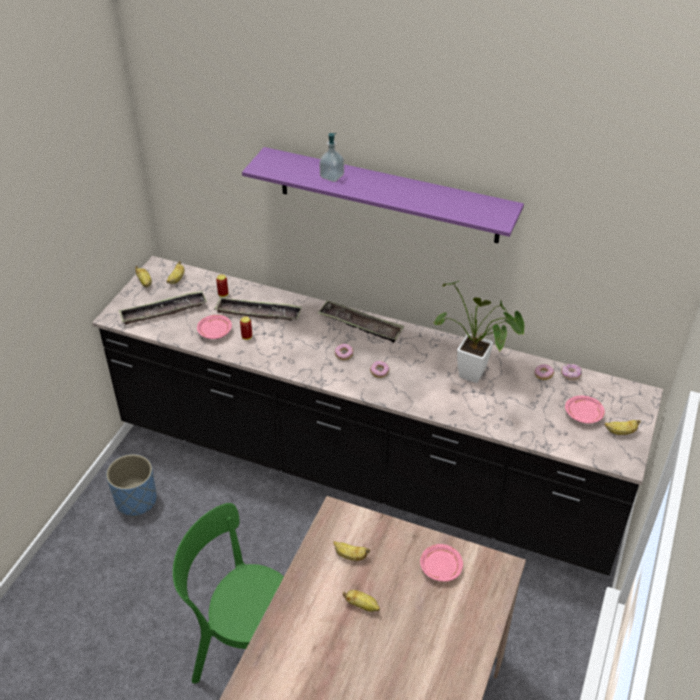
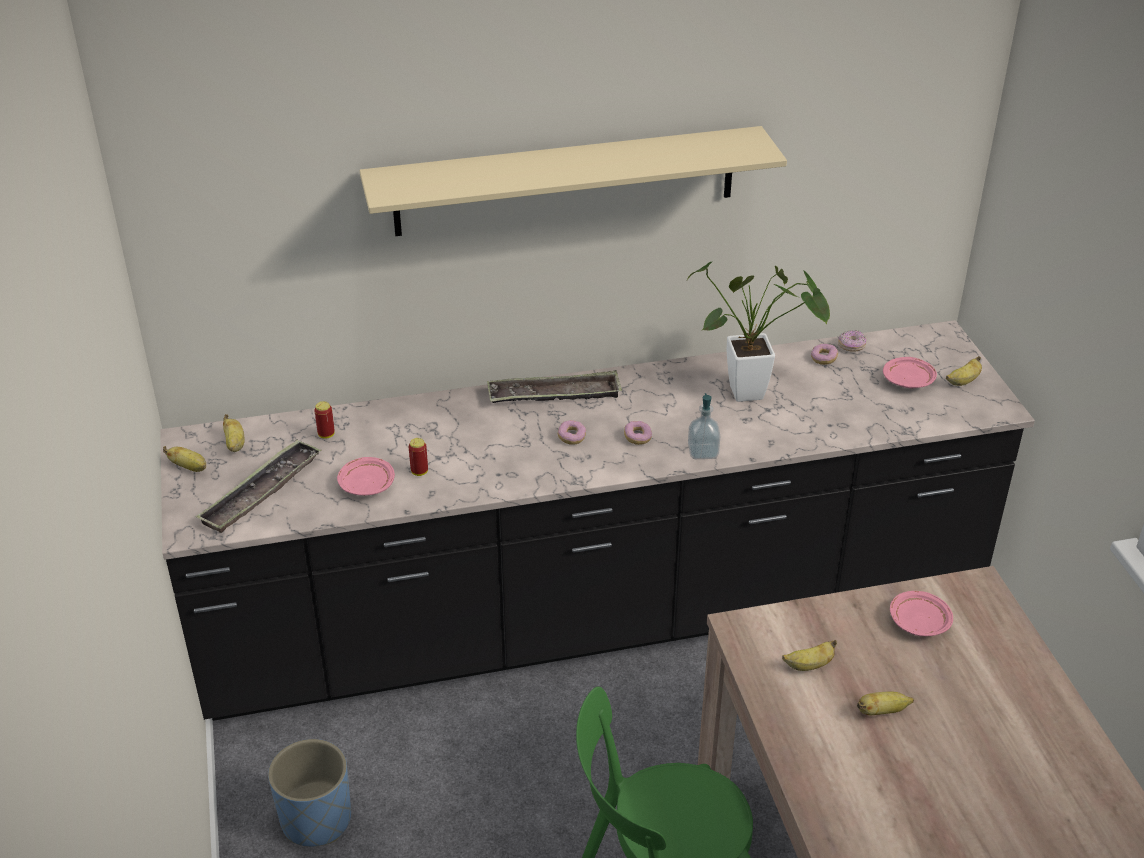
camera: 35 degrees left, 5 degrees down
(258, 313) = (403, 437): tray -> none
(332, 176) = (499, 172): soap dispenser -> soap dispenser (703, 452)
(388, 195) = (565, 181): purple shelf -> beige shelf

